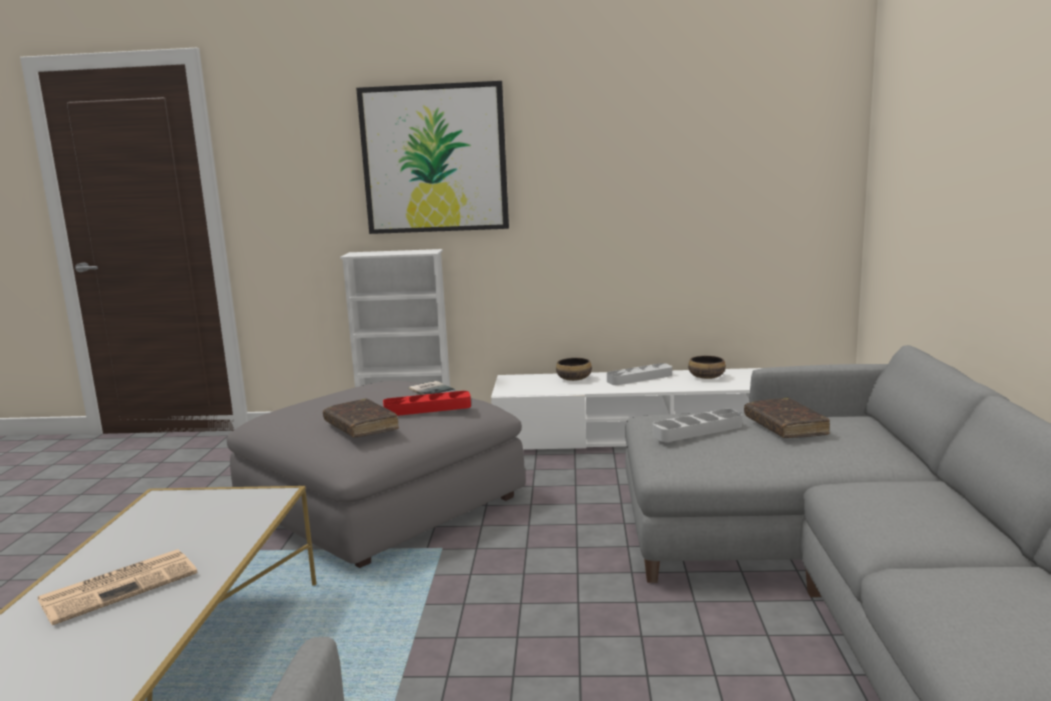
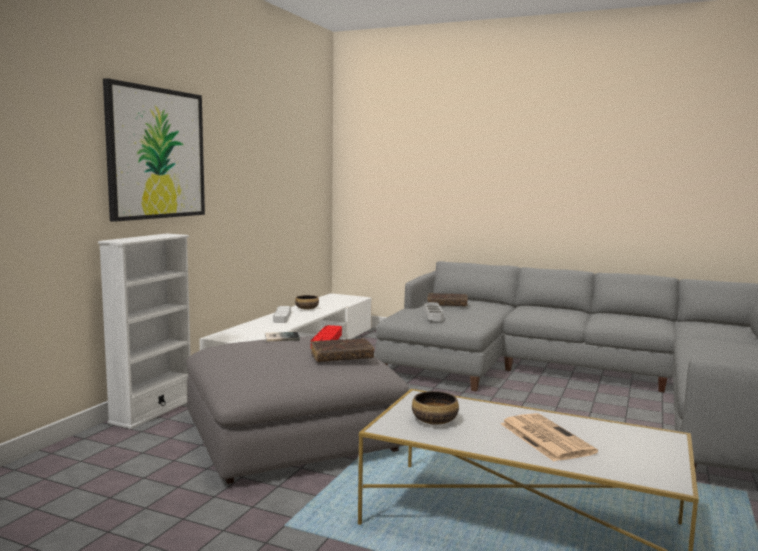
camera: 70 degrees left, 5 degrees down
(574, 379) = (253, 326): bowl -> bowl (435, 421)

